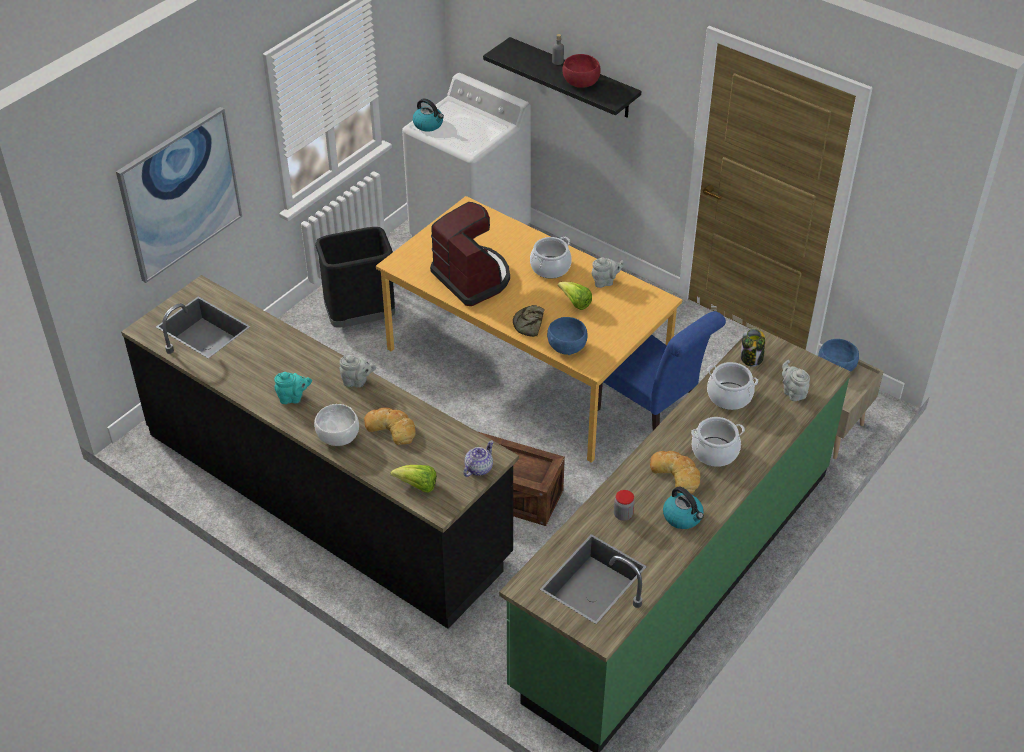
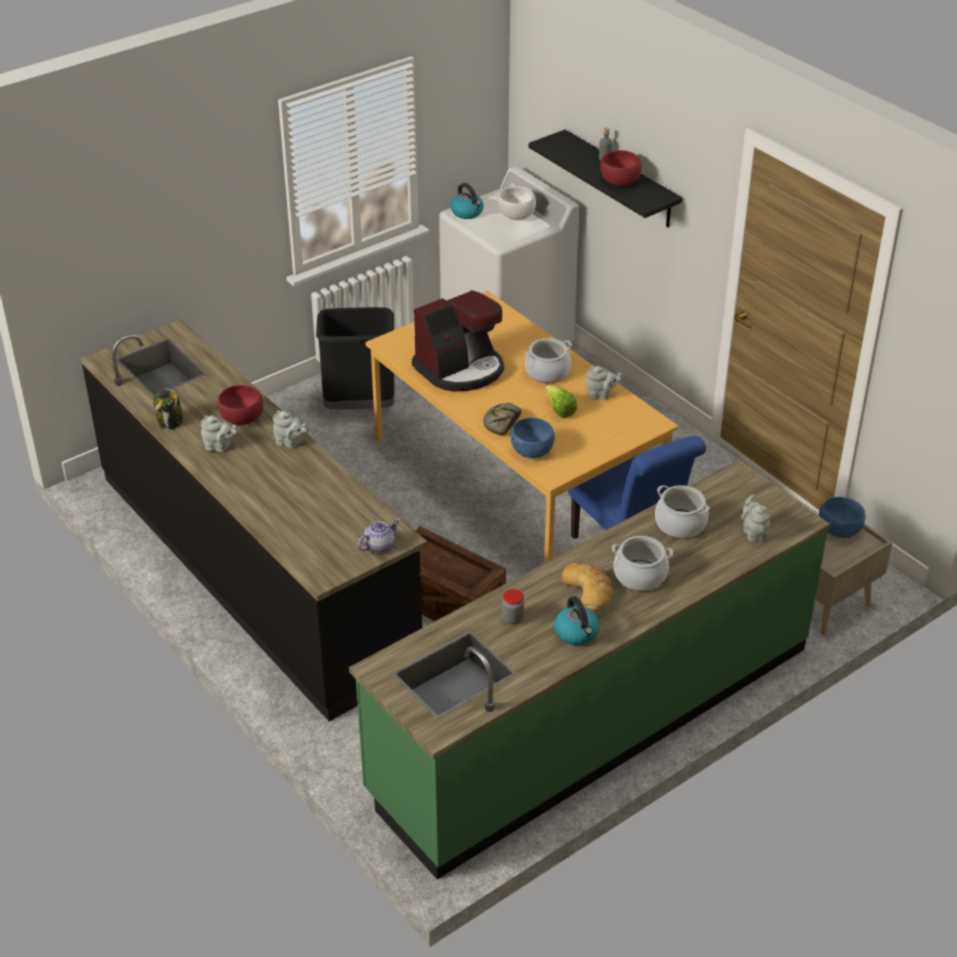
camera: 15 degrees right, 5 degrees down
(180, 194) = (167, 229): picture -> none
(293, 398) = (220, 447): turquoise teapot -> grey teapot
(302, 365) = (242, 418): none -> red bowl
(338, 437) = (249, 491): white bowl -> white bowl (517, 215)
(391, 428) = (306, 492): bread -> none
(417, 486) = (309, 551): lettuce -> none
(472, 278) = (461, 369): coffee machine -> coffee machine turned 75 degrees clockwise
(751, 358) = (722, 491): jar -> jar (170, 422)

